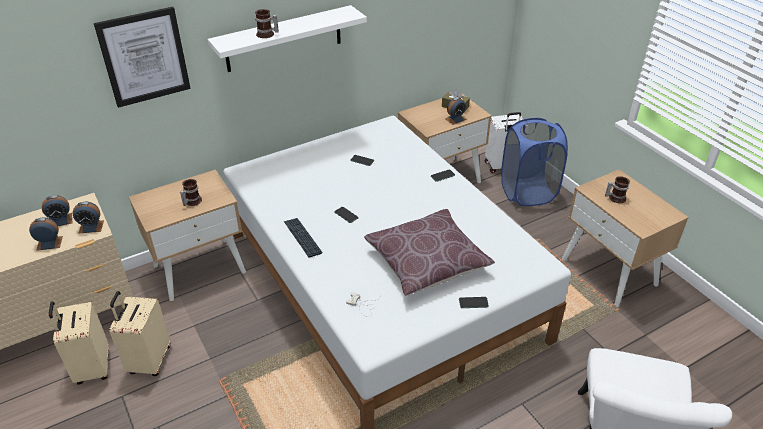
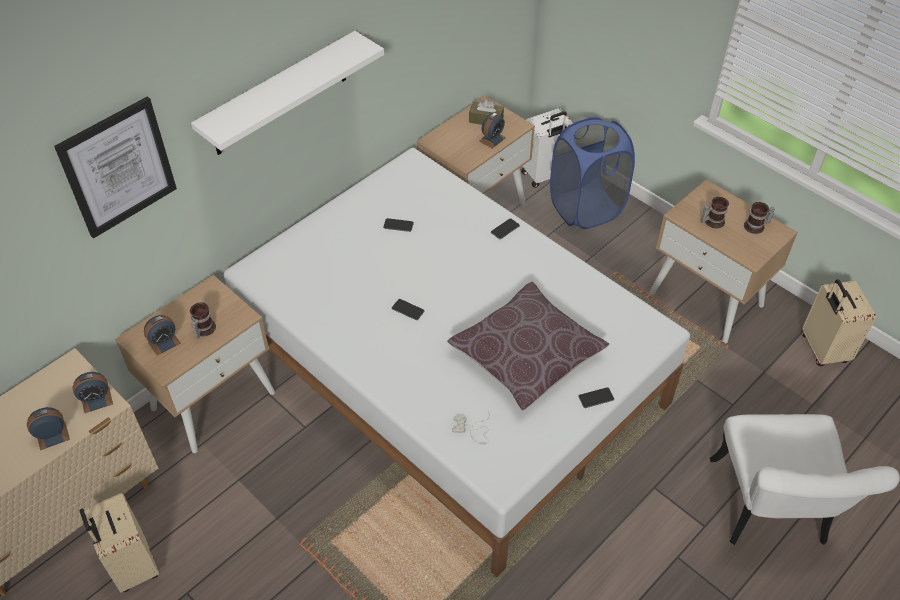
camera: 15 degrees left, 10 degrees up
(60, 220) = (50, 399): alarm clock -> alarm clock (164, 342)
(149, 360) = (201, 539): beige suitcase -> beige suitcase (822, 349)
(267, 34) = (267, 102): mug -> mug (756, 227)
(302, 238) = (366, 353): keyboard -> none

